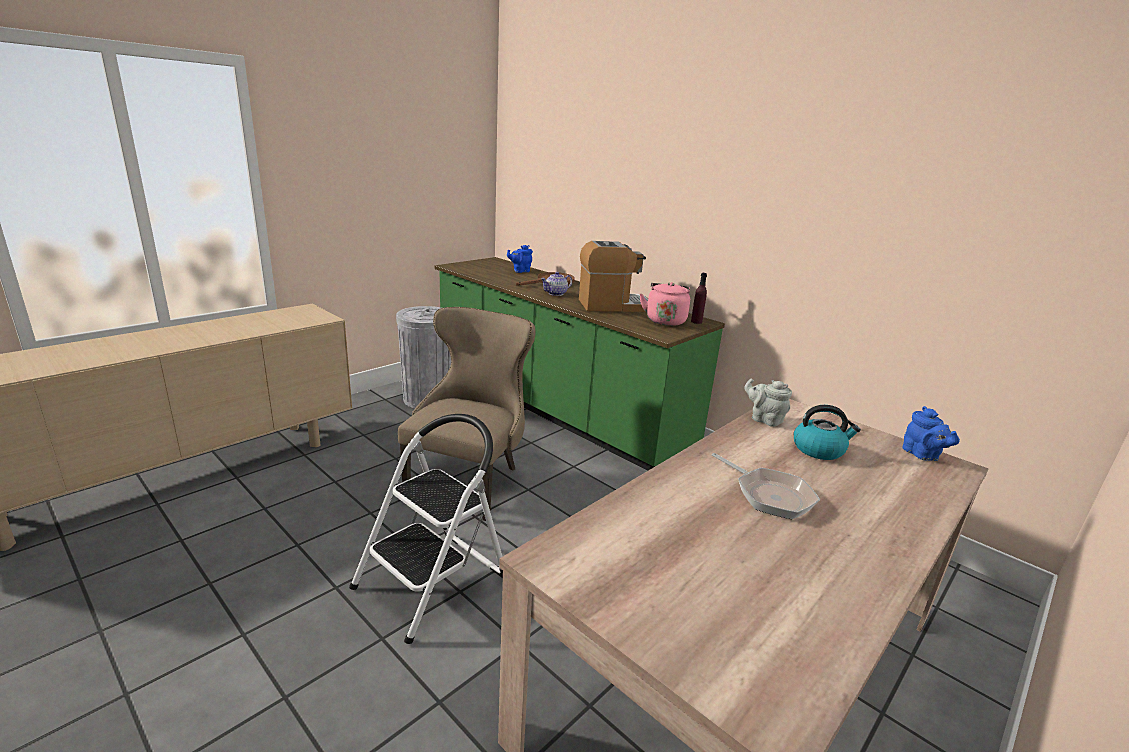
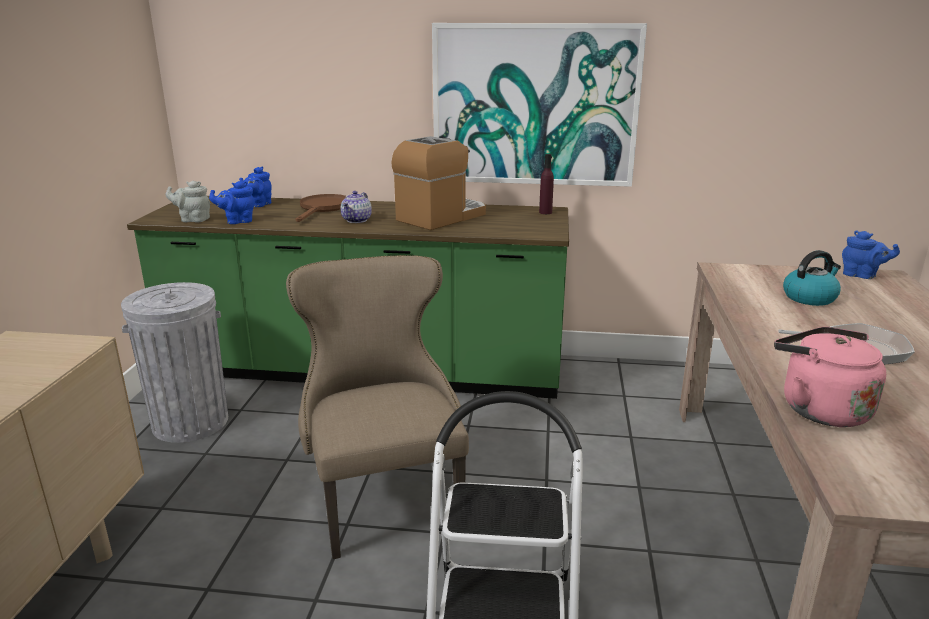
camera: 35 degrees left, 0 degrees up
(489, 277) = (237, 221): none -> blue teapot
(665, 320) = (518, 218): pink kettle -> pink kettle (819, 408)
(713, 231) = (534, 105): none -> picture
(764, 419) = (733, 287): grey teapot -> grey teapot (193, 220)

